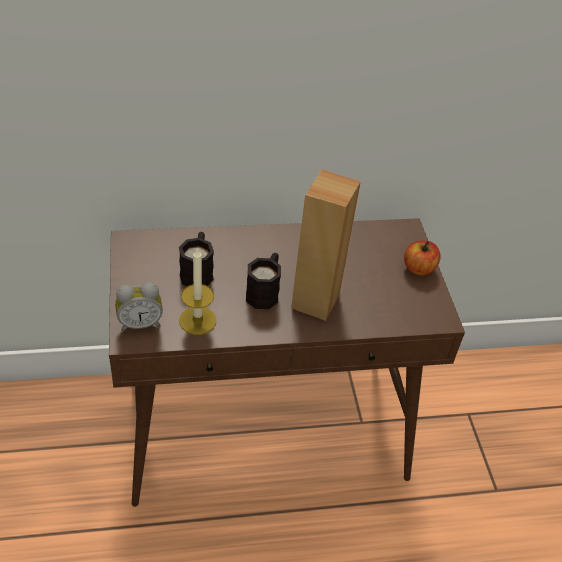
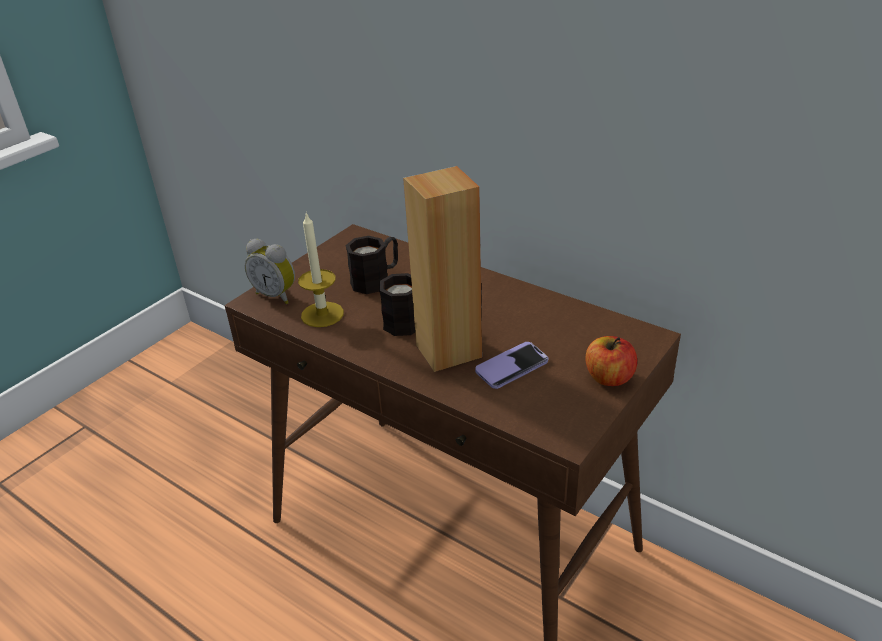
camera: 50 degrees right, 10 degrees down
(363, 291) = (512, 367): none -> phone

